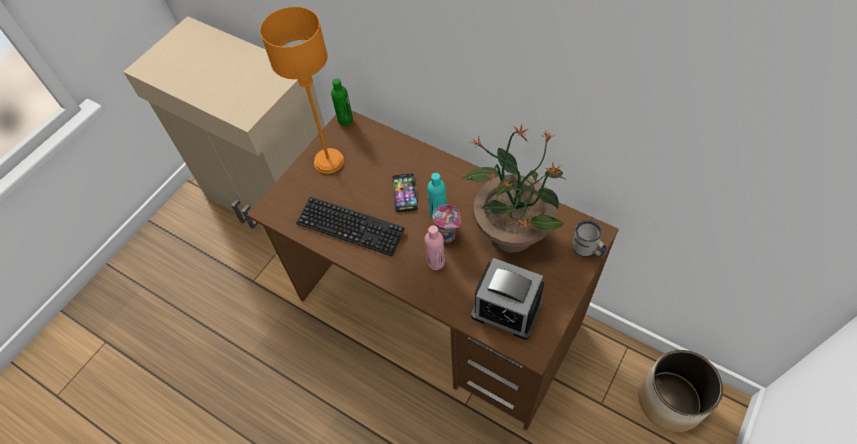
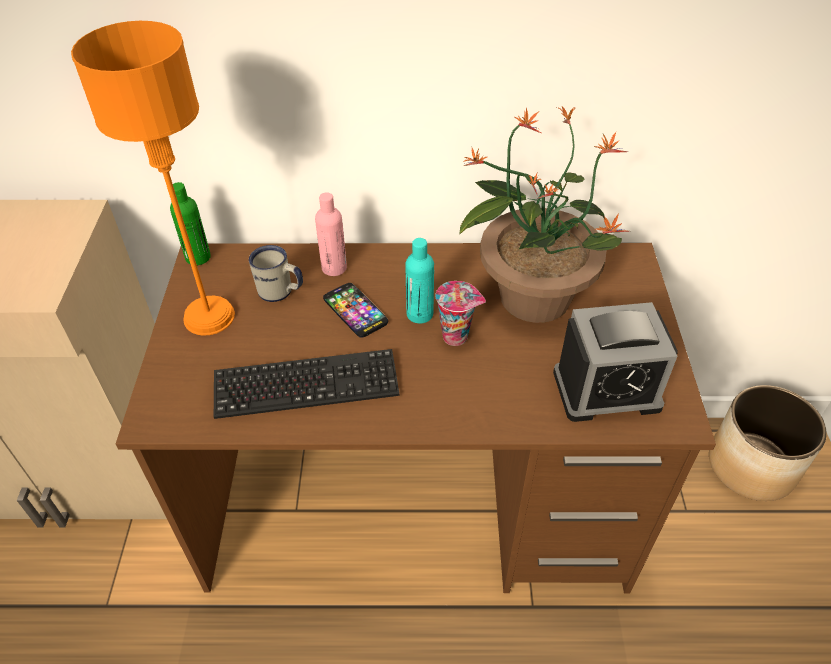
camera: 35 degrees left, 10 degrees down
(435, 262) = (466, 375): pink bottle -> pink bottle (334, 268)
(587, 250) = (639, 279): white mug -> white mug (280, 293)

